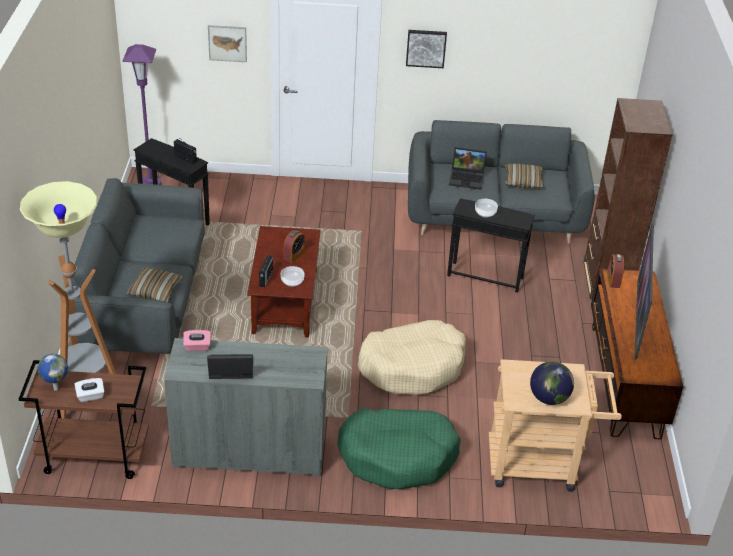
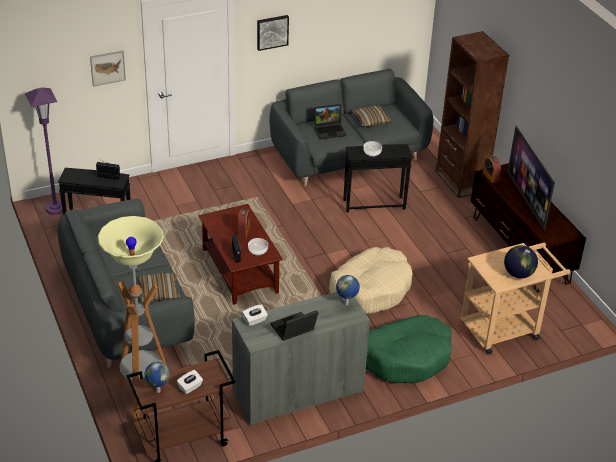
camera: 25 degrees left, 0 degrees up
(197, 347) = (255, 320): pink tissue box -> white tissue box
(311, 363) = (347, 304): none -> globe

